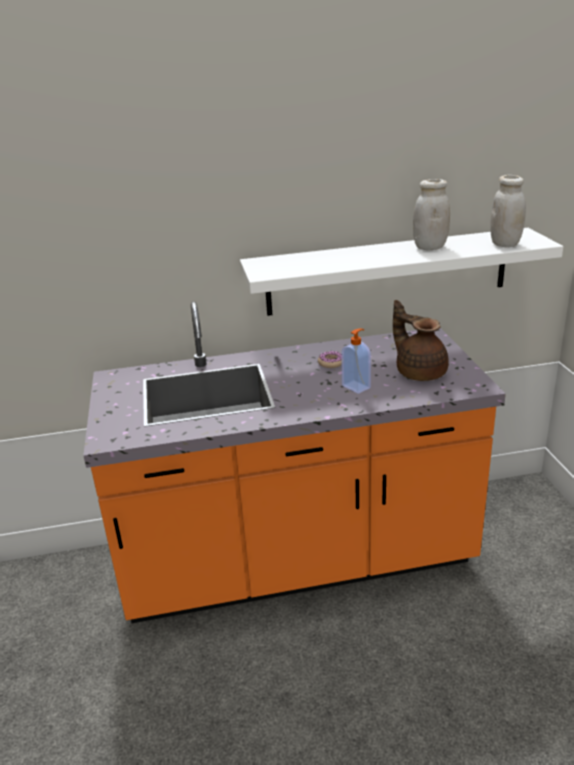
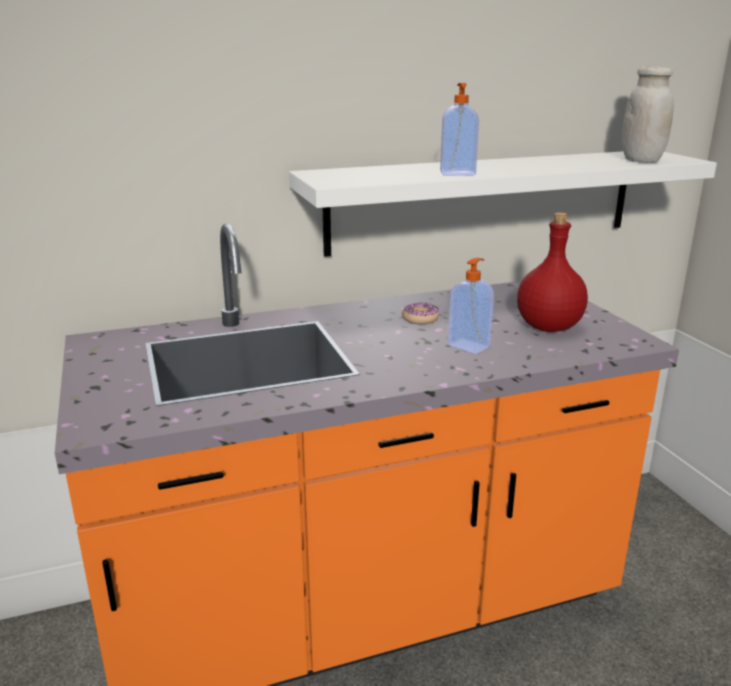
camera: 10 degrees left, 5 degrees down
(355, 263) = (457, 174): none -> soap dispenser
(419, 372) = (548, 327): brown teapot -> red bottle
(430, 247) = (546, 162): white jar -> none

